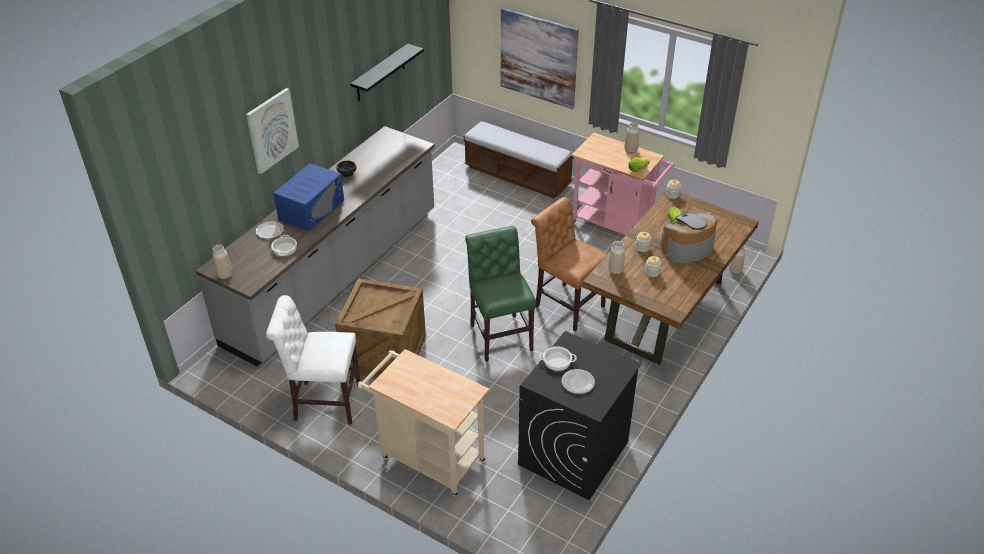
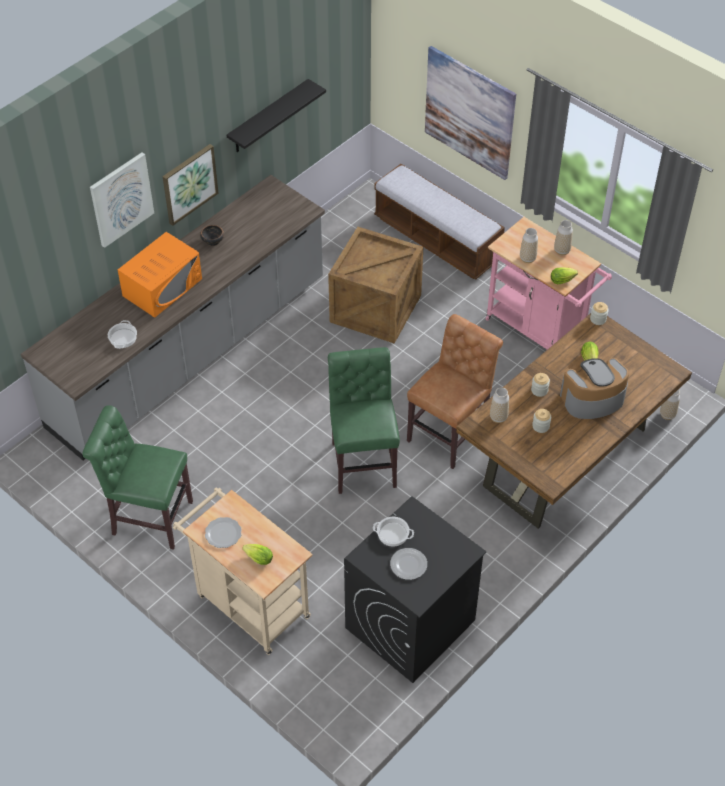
camera: 10 degrees right, 10 degrees up
(225, 275) = (51, 365): vase -> vase (527, 259)
(269, 231) = (110, 311): plate -> plate (223, 534)
(311, 209) = (162, 287): blue microwave -> orange microwave
(323, 402) = (148, 517): white chair -> green chair
(324, 124) = (189, 183): none -> picture
(383, 354) = (225, 466): crate -> crate (374, 309)
(441, 398) = (257, 558): none -> lettuce
(566, 305) = (450, 432): brown chair -> brown chair turned 75 degrees clockwise

